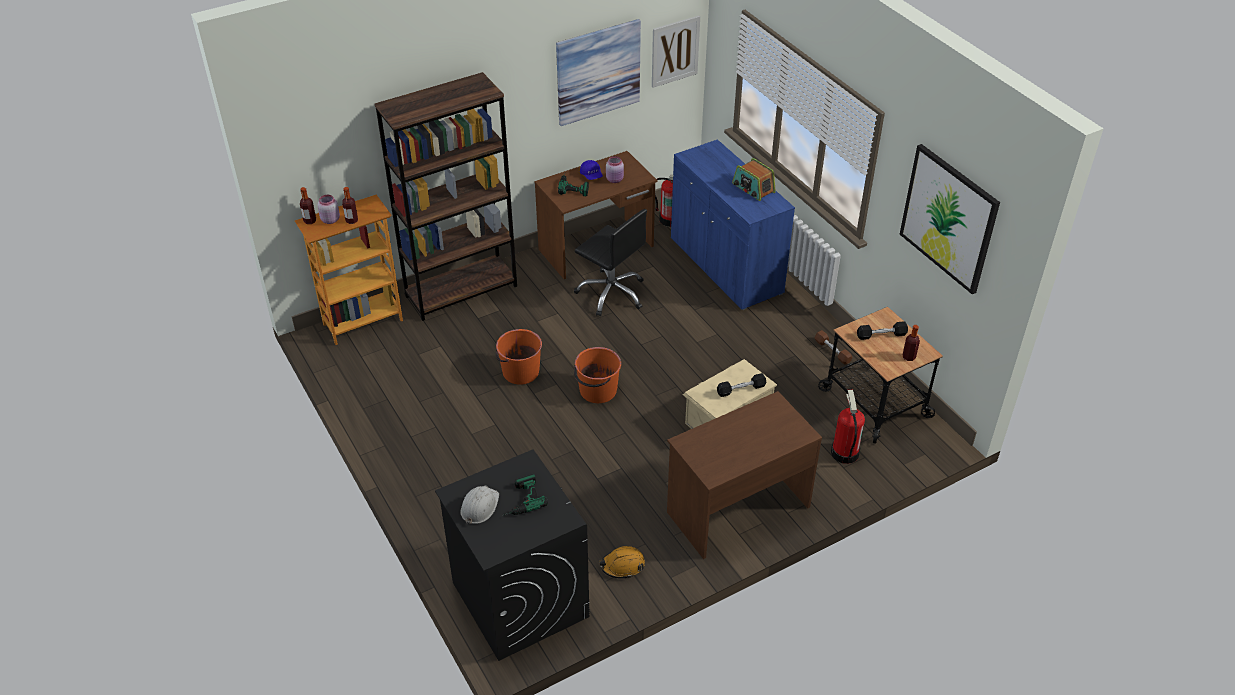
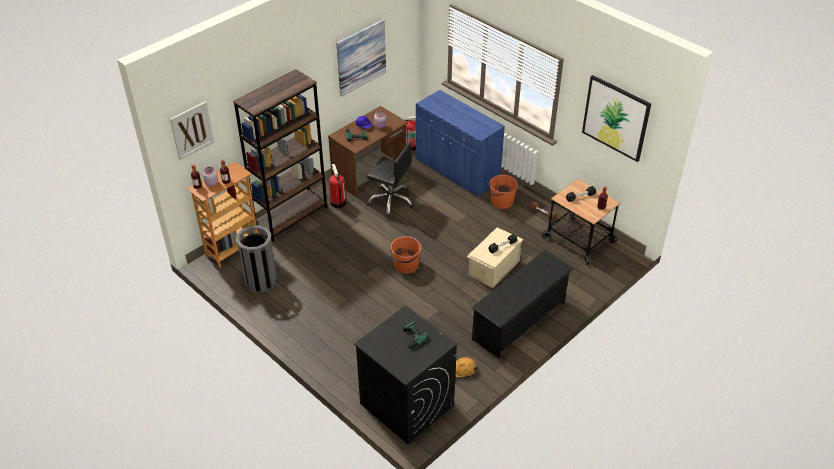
camera: 15 degrees left, 0 degrees up
(384, 373) = (260, 280): none -> grey trash can
(479, 506) = (386, 347): white hard hat -> none
(520, 372) = (351, 262): orange bucket -> orange bucket (501, 201)
(675, 51) = (404, 36): picture -> picture (192, 130)
(737, 508) = (519, 321): brown desk -> black shoe rack
(753, 188) = (474, 118): radio -> none
(844, 452) = (571, 274): fire extinguisher -> fire extinguisher (338, 202)

